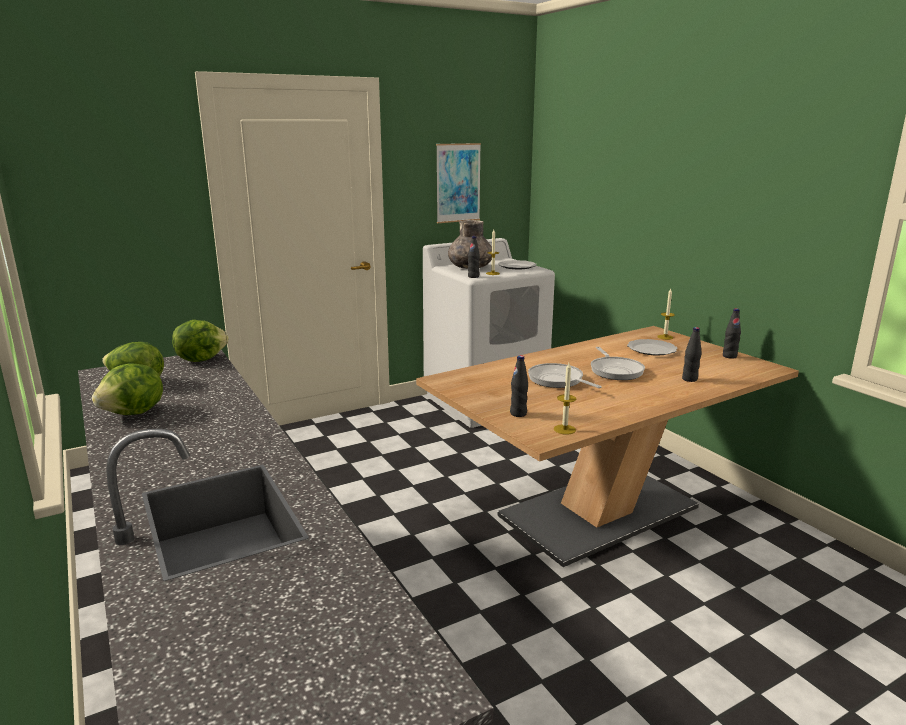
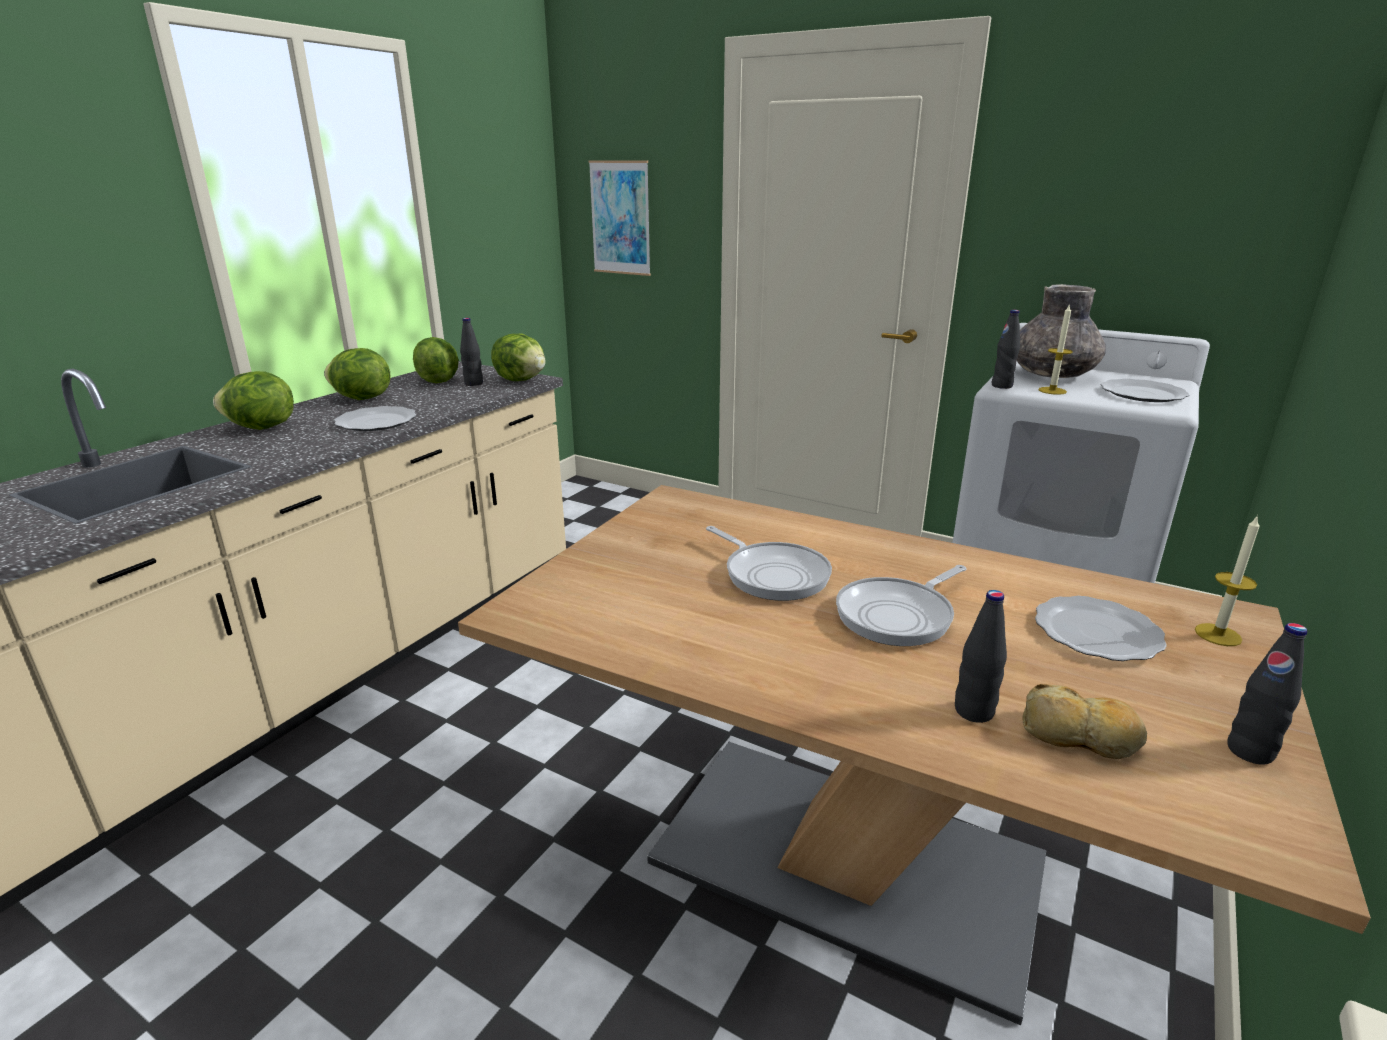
camera: 60 degrees right, 5 degrees up
(150, 457) = (261, 428): none -> lettuce
(222, 414) = (375, 422): none -> plate
(458, 183) = (1125, 216): picture -> picture (620, 218)
(518, 414) = (595, 574): black bottle -> black bottle (474, 383)
(558, 380) = (772, 574): frying pan -> frying pan turned 120 degrees clockwise
(564, 429) = (562, 622): candle -> none
(711, 371) = (1080, 736): none -> bread

